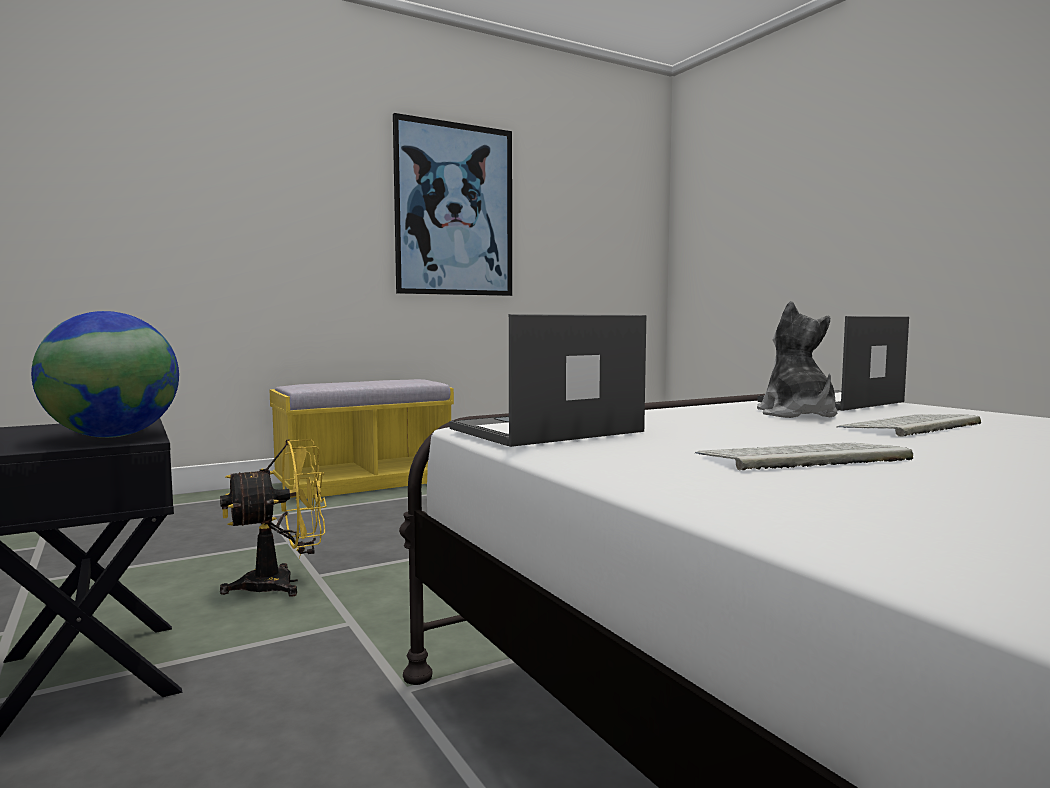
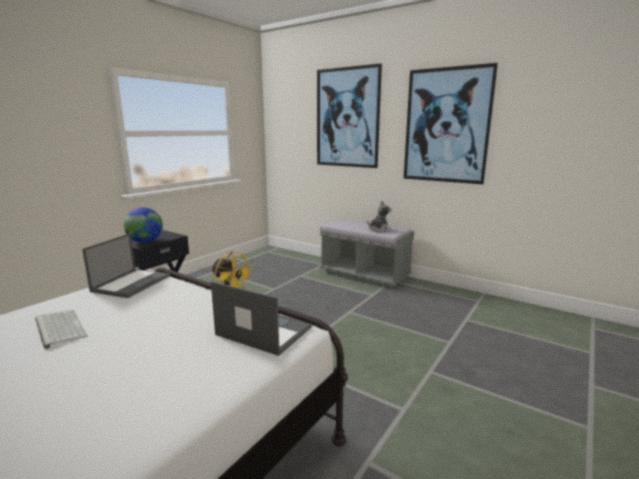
camera: 65 degrees right, 10 degrees up
(268, 177) = (347, 118): none -> picture
(364, 483) = (364, 275): yellow bench -> grey bench
(544, 431) = (132, 283): laptop -> laptop turned 75 degrees clockwise
(796, 414) = (194, 323): plush toy -> plush toy (379, 230)
(911, 426) = (147, 353): keyboard -> none

